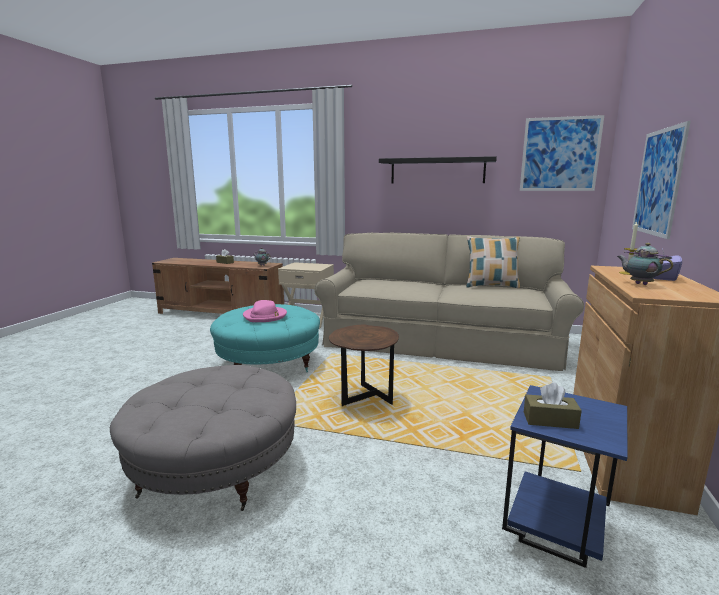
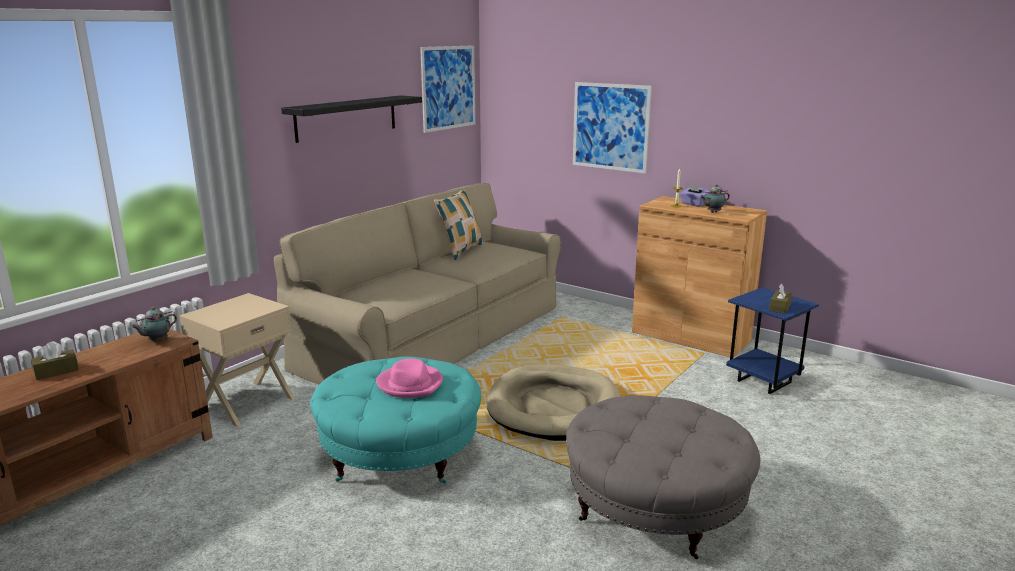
camera: 70 degrees left, 5 degrees up
(364, 400) = (554, 407): brown side table -> beige dog bed

